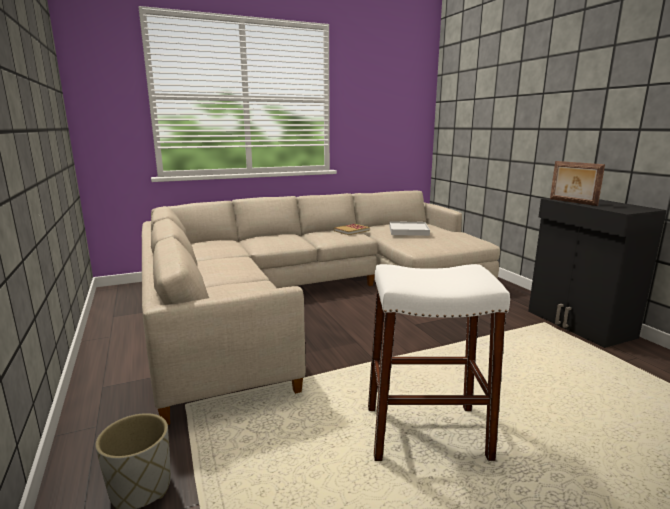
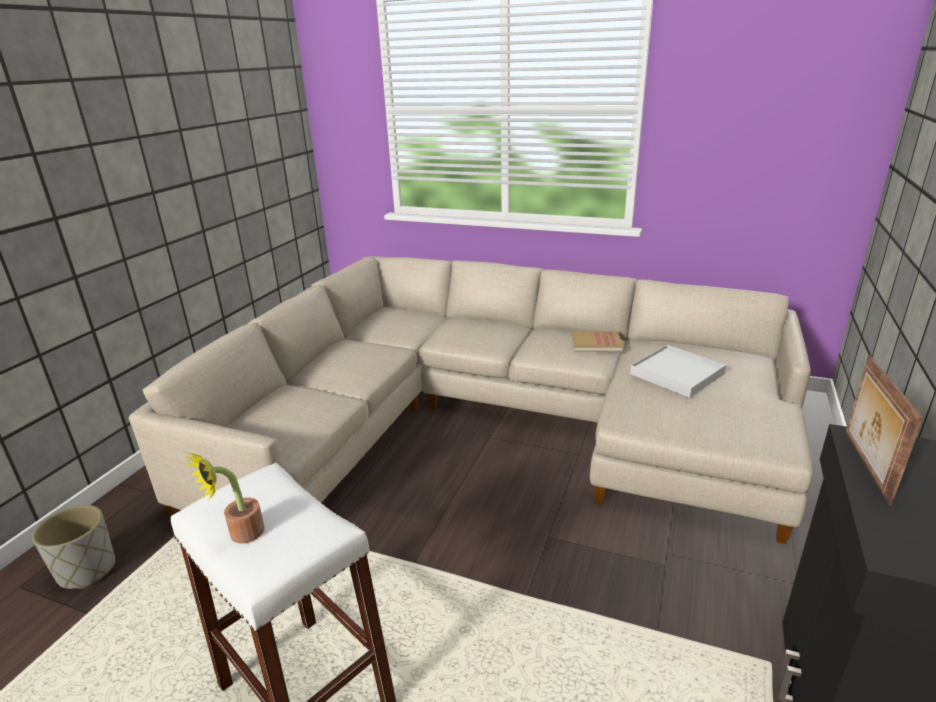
camera: 45 degrees right, 10 degrees up
(440, 282) = (240, 535): none -> potted plant

